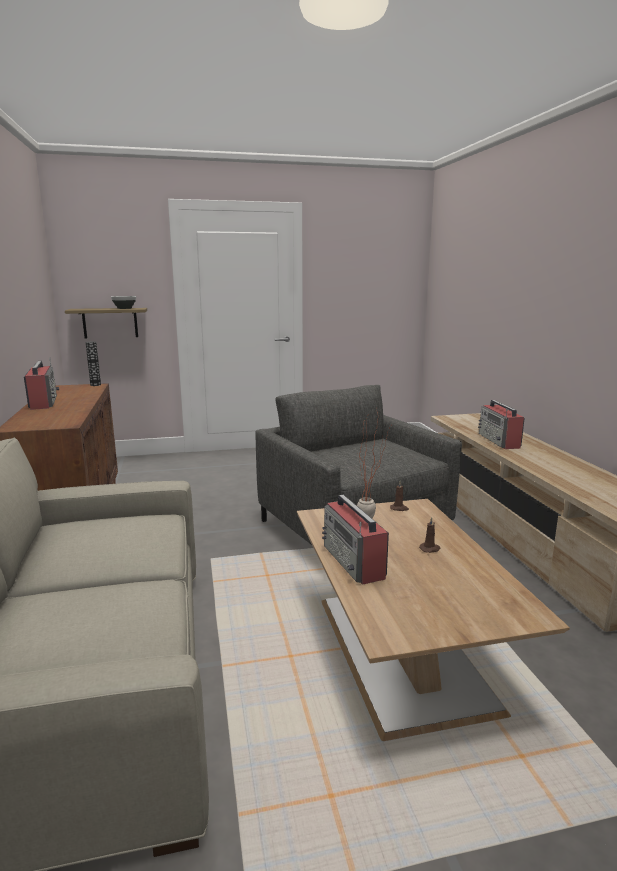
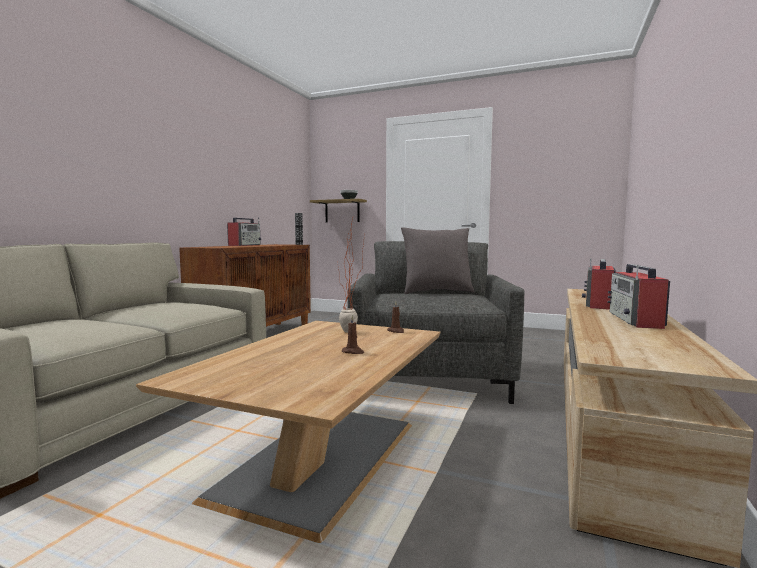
camera: 35 degrees right, 10 degrees down
(353, 445) = (436, 292): none -> grey pillow
(354, 562) = (275, 345): radio -> radio (635, 320)

